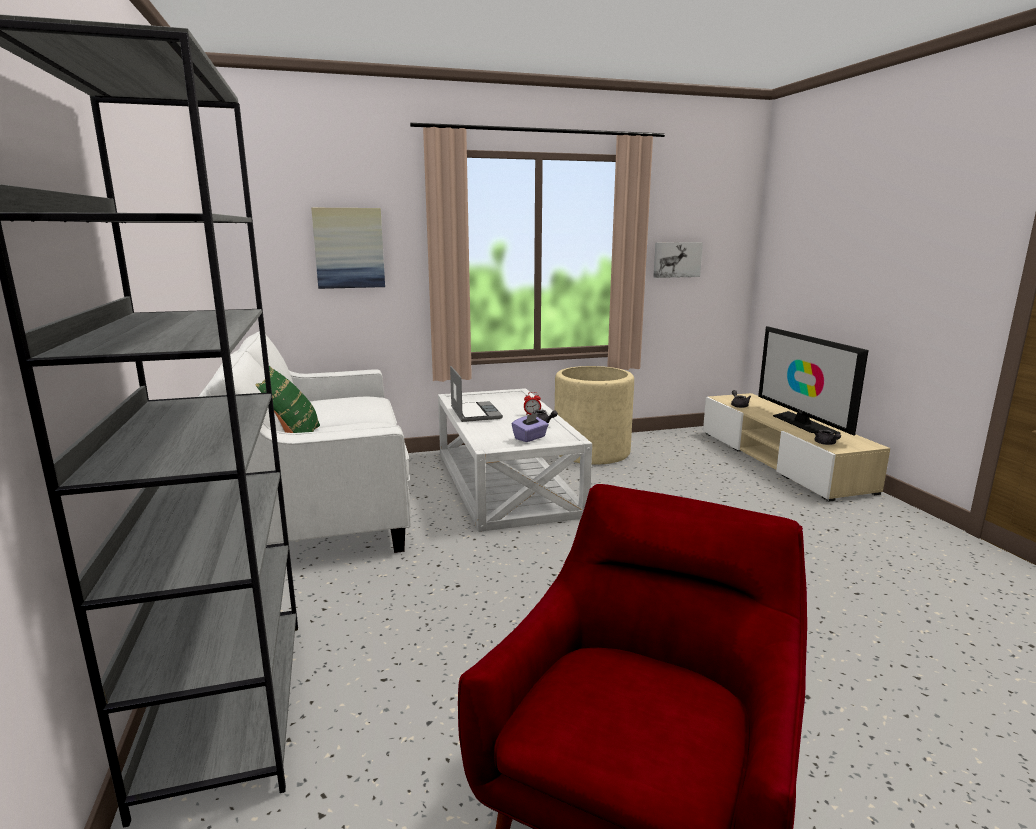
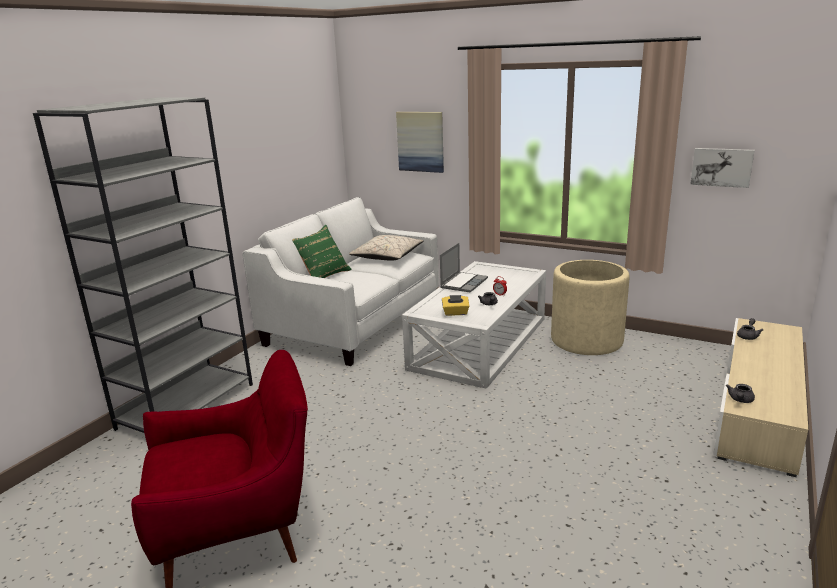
camera: 45 degrees right, 5 degrees up
(340, 404) = (387, 257): none -> beige pillow
(530, 438) = (455, 313): purple tissue box -> yellow tissue box
(802, 423) = (772, 373): television -> none

